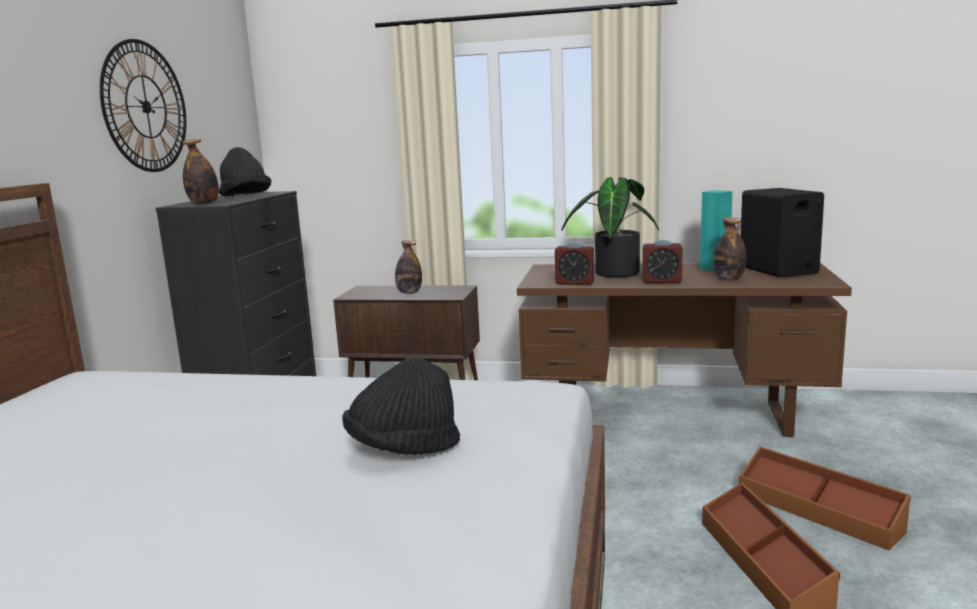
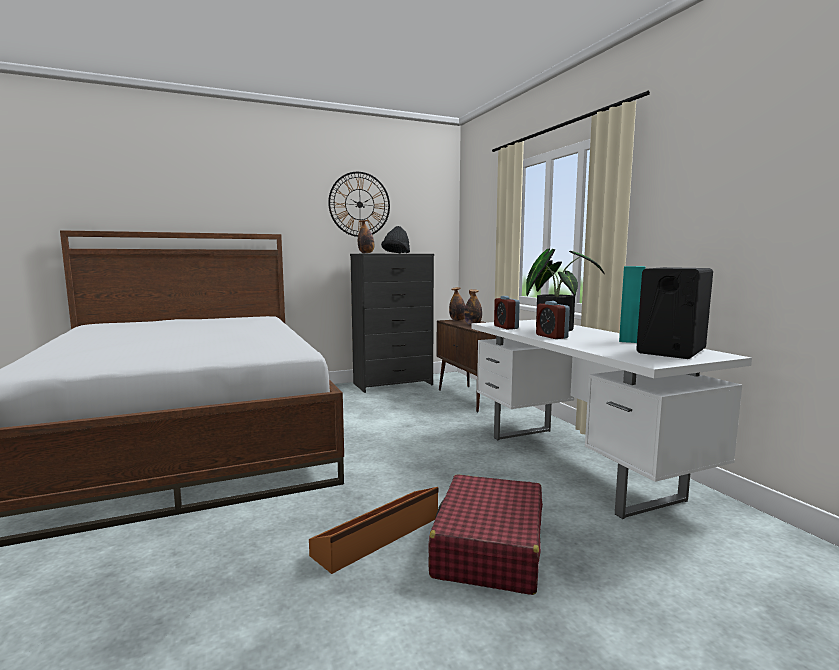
camera: 55 degrees right, 5 degrees down
(403, 448) = (203, 347): black hat -> none
(672, 415) = (578, 465): brown desk -> white desk
(729, 278) = (600, 345): bottle -> bottle (457, 320)
(818, 511) = (488, 548): brown storage box -> red suitcase

